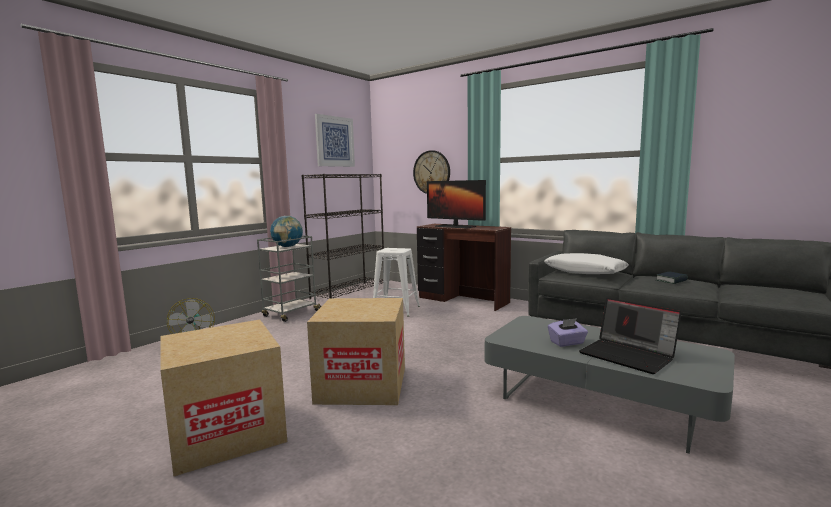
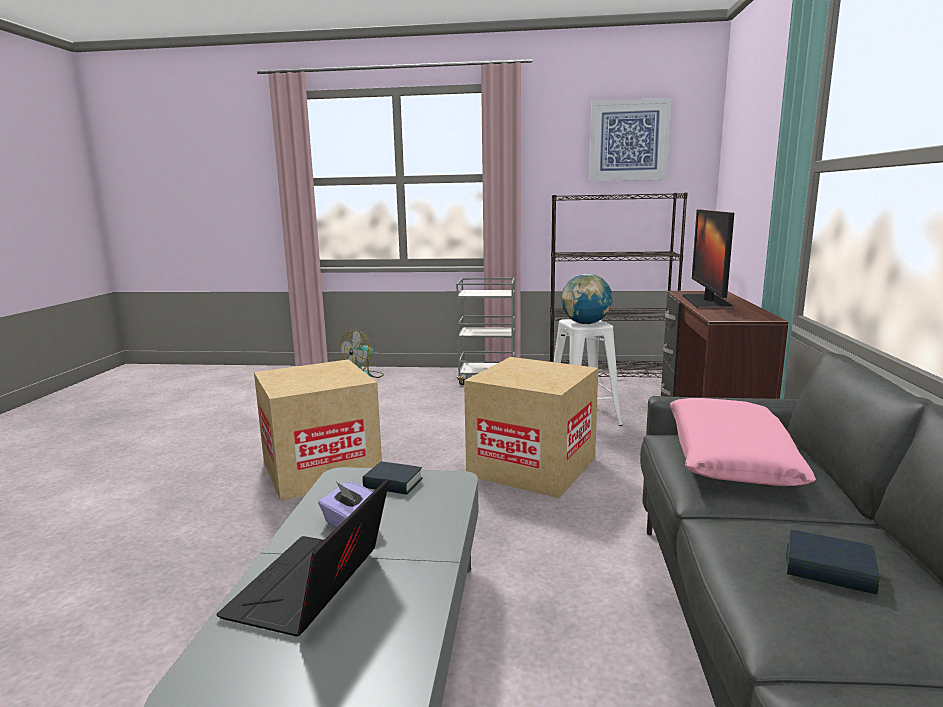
camera: 60 degrees right, 5 degrees up
(226, 432) = (199, 448): cardboard box -> cardboard box (532, 466)
(287, 246) = (487, 292): globe -> globe (586, 323)
(431, 172) = (758, 191): wall clock -> none
(522, 330) = (393, 483): none -> book
(584, 272) = (729, 457): white pillow -> pink pillow

